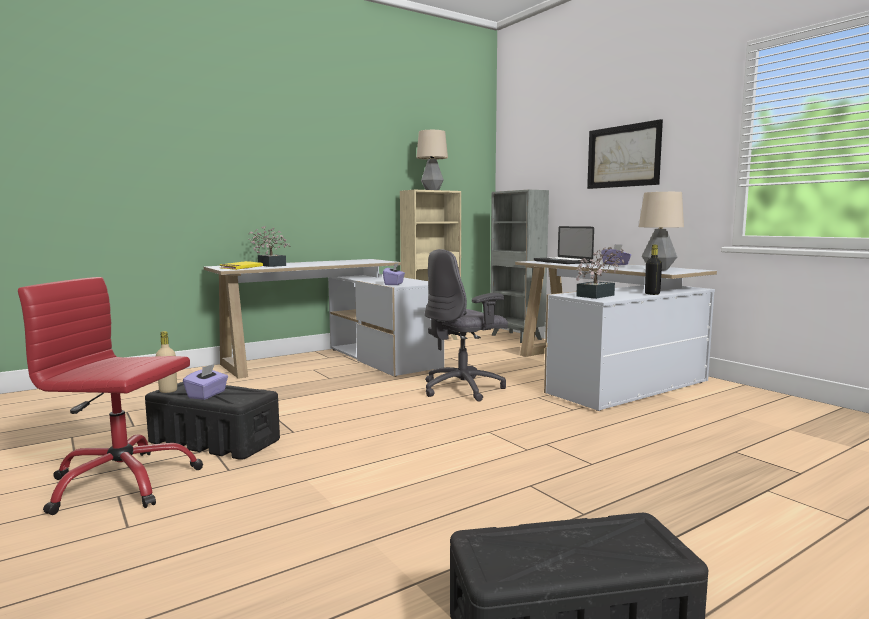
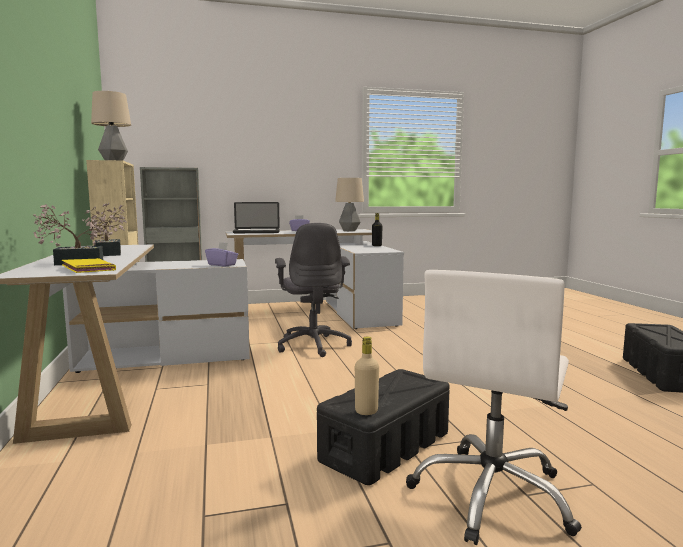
camera: 70 degrees left, 0 degrees up
(122, 482) = (492, 495): red office chair -> white office chair
(207, 395) = (397, 393): purple tissue box -> none
(598, 295) = (372, 249): potted plant -> potted plant (109, 253)
(623, 156) = (274, 147): picture -> none

